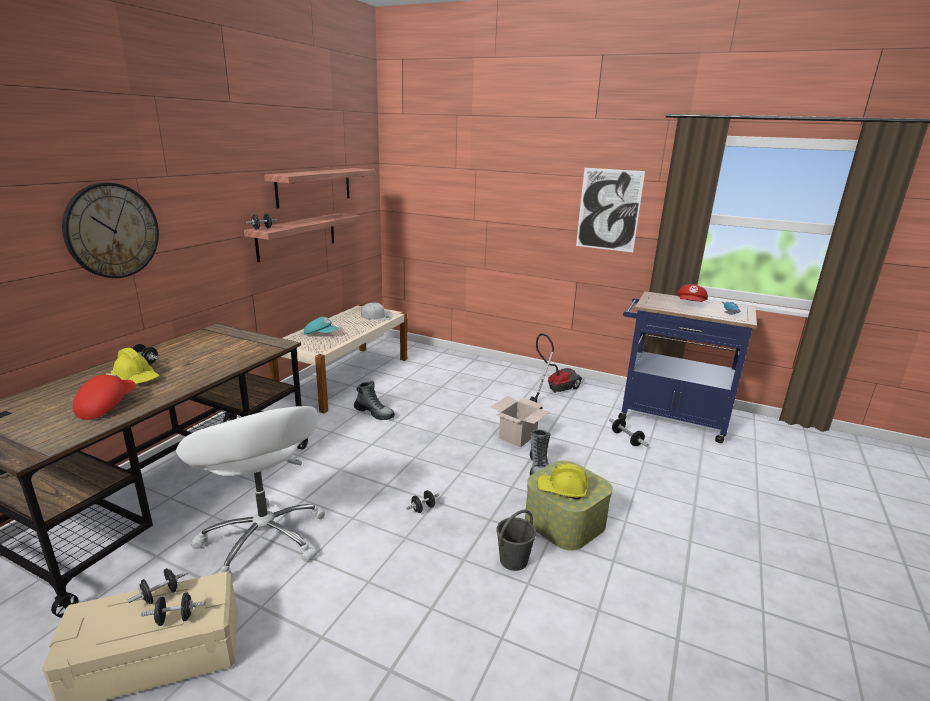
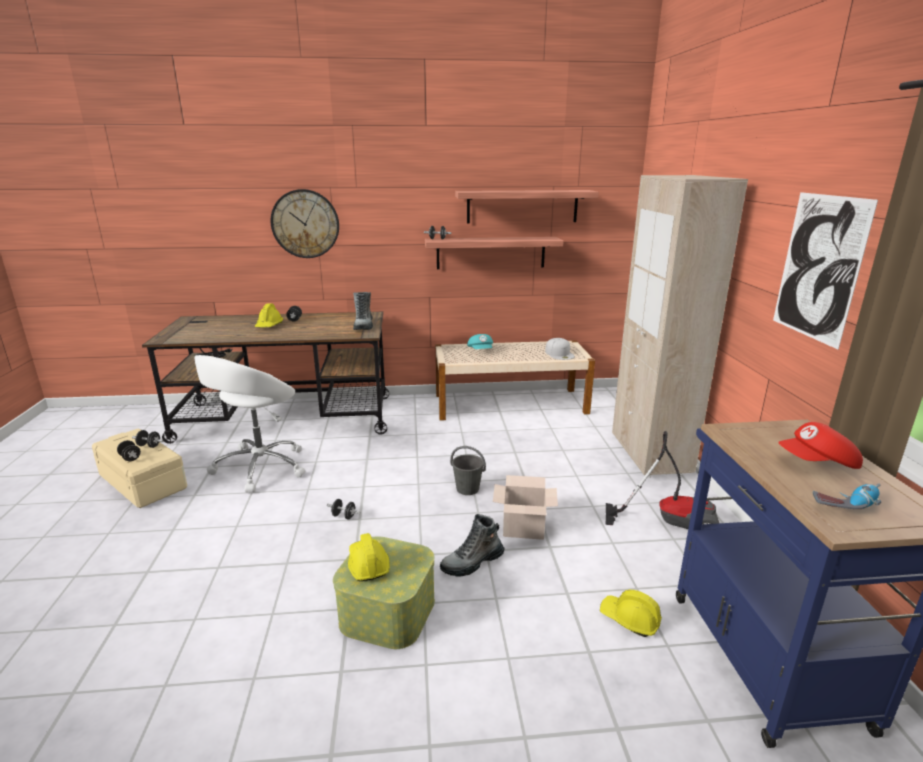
camera: 60 degrees right, 0 degrees up
(106, 406) = (226, 333): red cap -> none
(374, 413) = (467, 439): boot -> boot (363, 325)
(485, 367) = (649, 457): none -> beige cabinet
(514, 560) = (301, 594): grey bucket -> grey bucket (468, 489)
(626, 439) = (629, 619): dumbbell -> yellow hard hat

